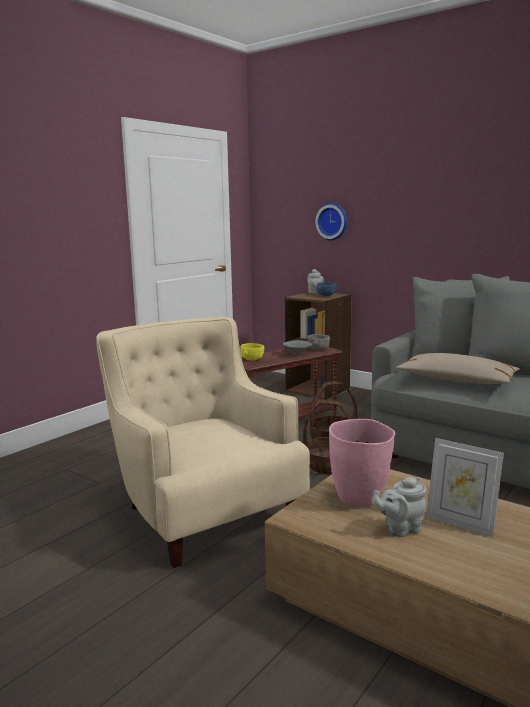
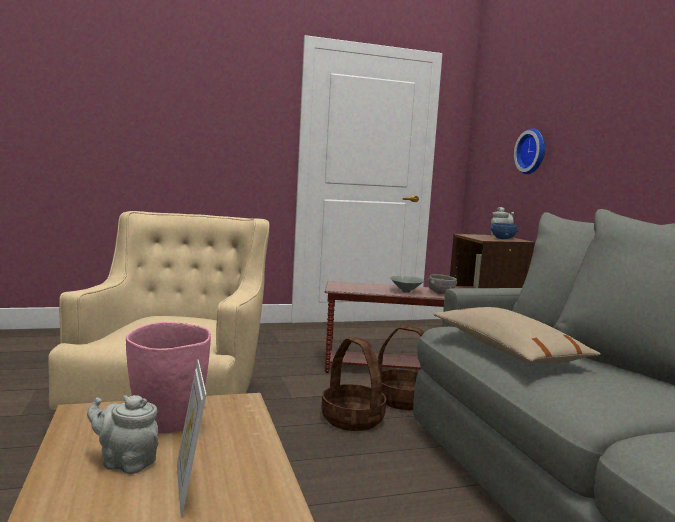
camera: 35 degrees right, 5 degrees down
(252, 359) = (350, 286): yellow bowl -> none

